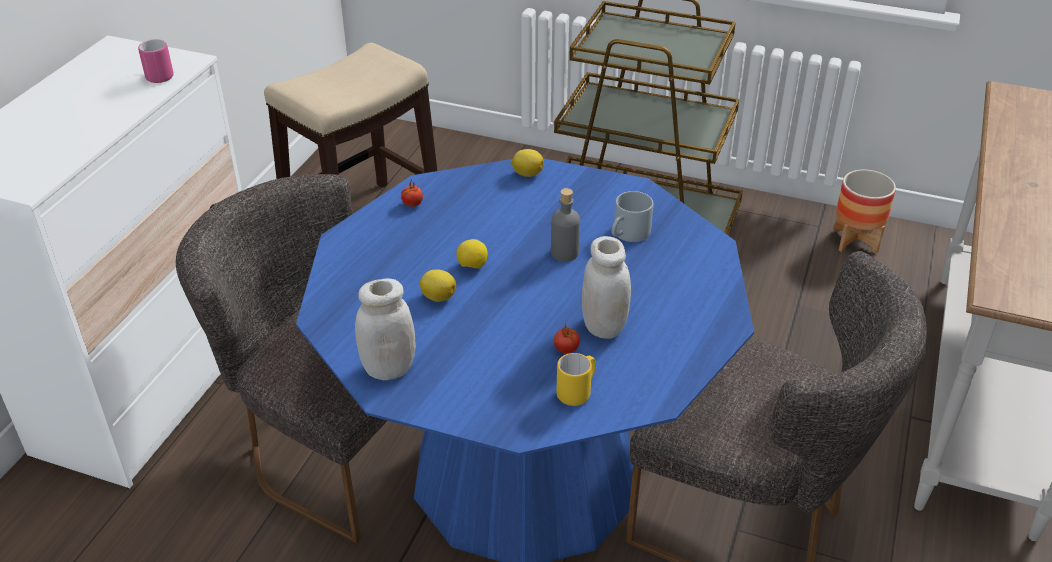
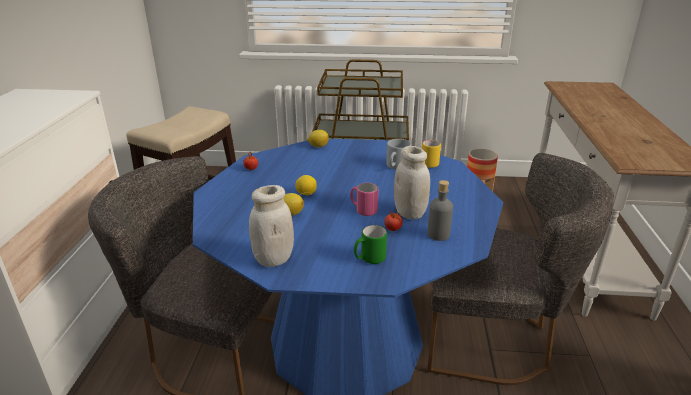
camera: 15 degrees left, 10 degrees down
(157, 75) = (58, 102): pink mug -> pink mug (363, 210)
(511, 392) = (369, 259): none -> green mug
(564, 253) = (363, 180): grey bottle -> grey bottle (438, 234)
(577, 392) = (414, 251): yellow mug -> yellow mug (431, 163)

